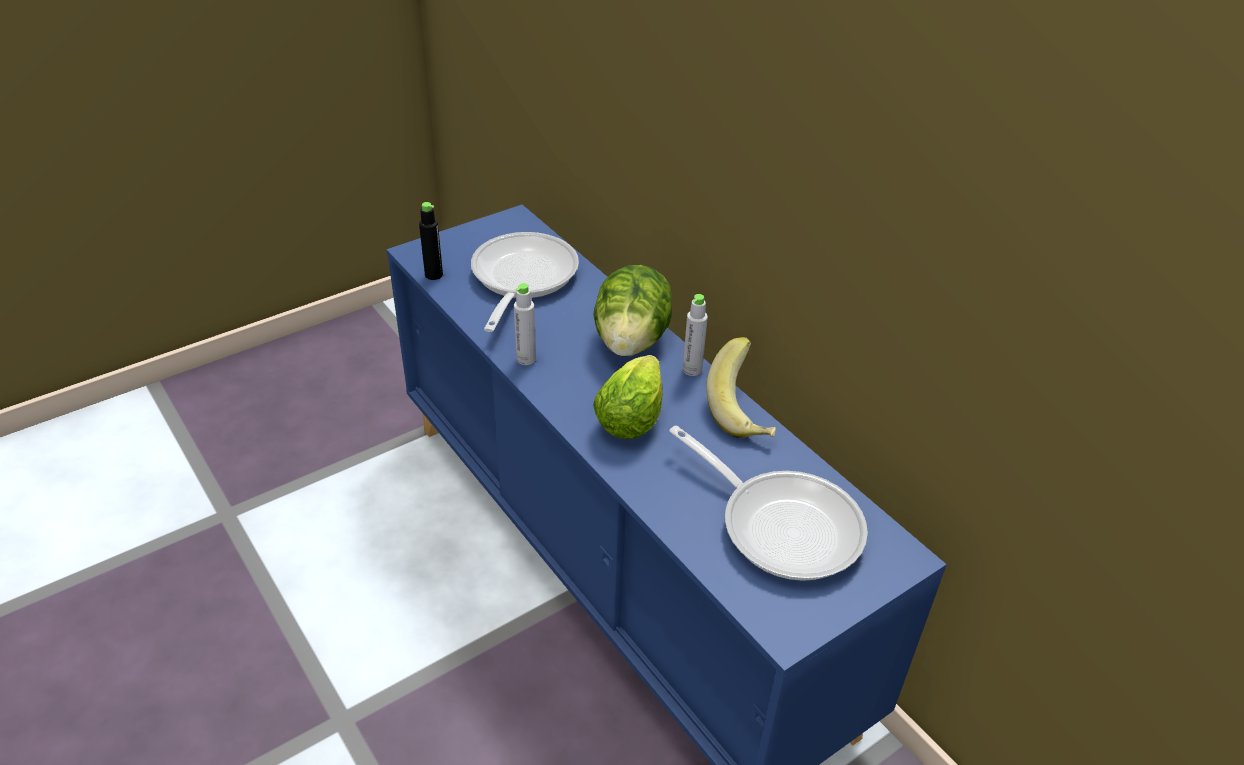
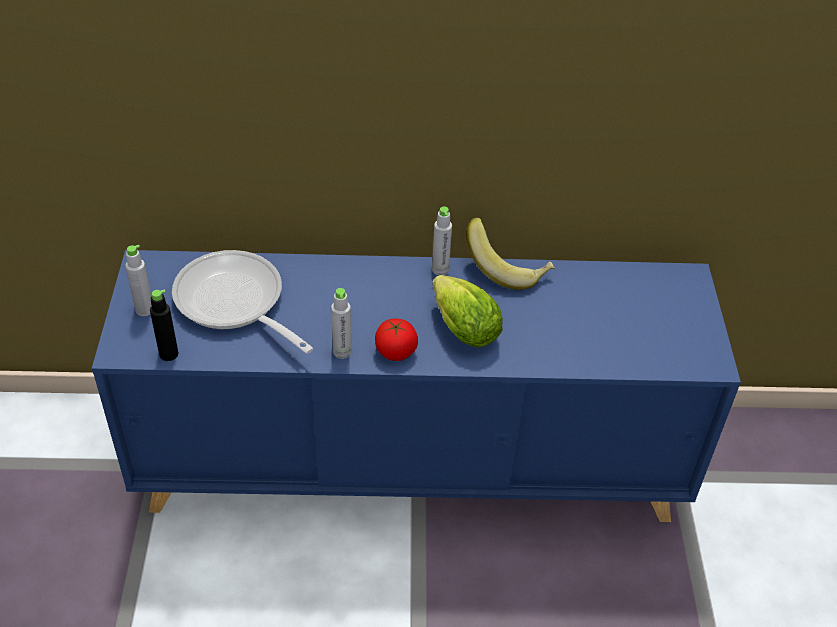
camera: 55 degrees left, 5 degrees up
(468, 242) = (144, 309): none -> grey bottle
(559, 389) = (396, 351): none -> tomato
(631, 341) = (378, 283): lettuce -> none
(781, 524) = (624, 313): frying pan -> none

